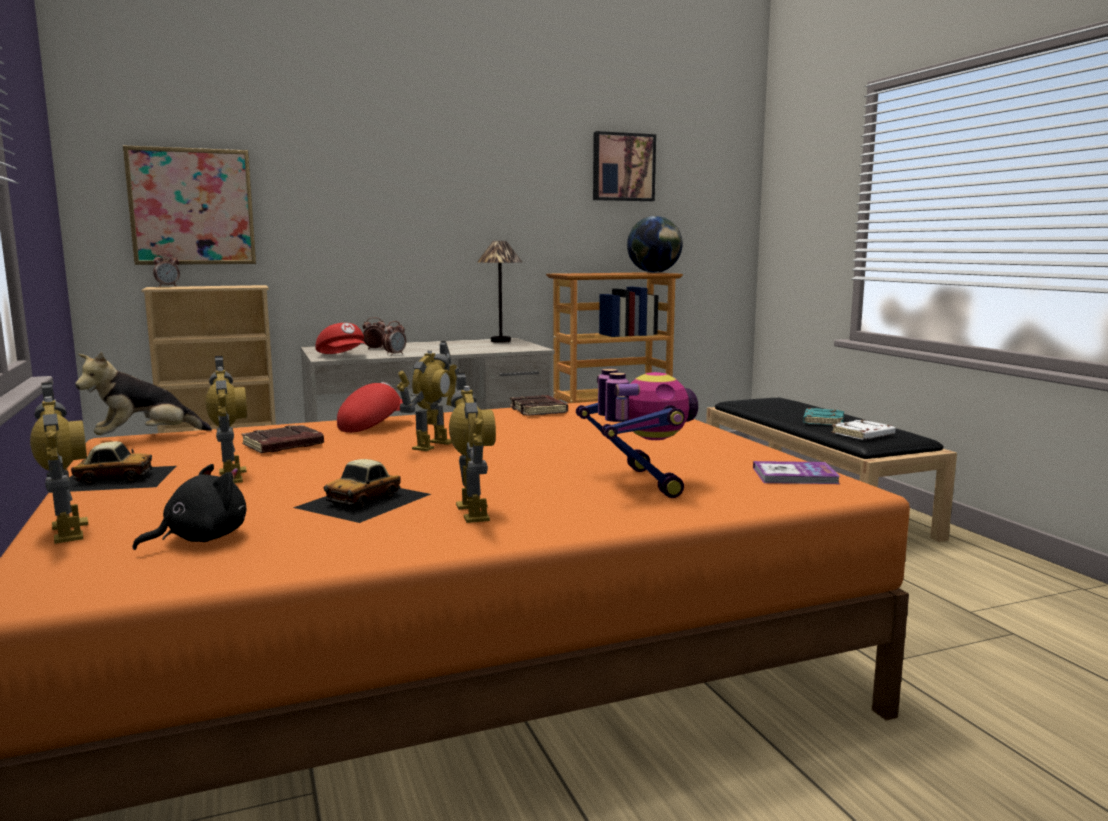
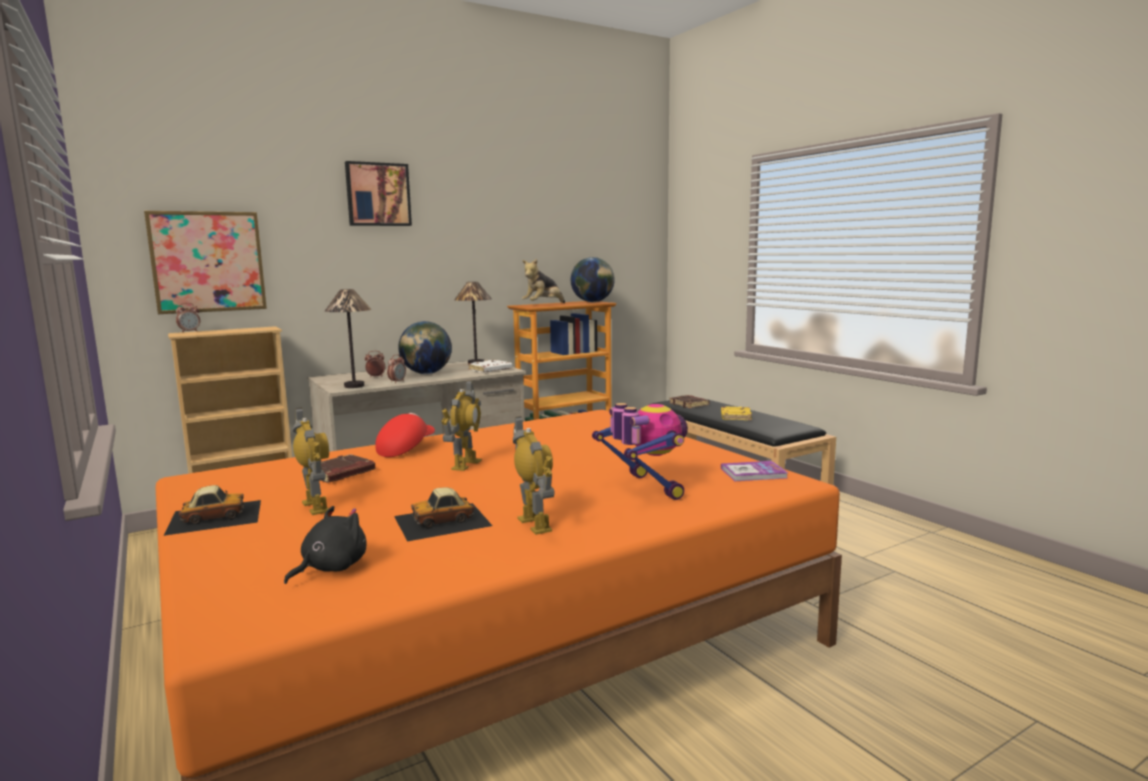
camera: 10 degrees left, 0 degrees up
(68, 531) = (210, 571): toy robot -> none
(145, 439) = (213, 475): plush toy -> plush toy (543, 305)
(343, 356) = (354, 386): red cap -> table lamp
(365, 500) = (443, 521): toy car -> toy car turned 45 degrees clockwise
(435, 348) = (426, 373): none -> globe
(539, 410) = (532, 426): brown book -> brown book (689, 404)
(622, 167) = (563, 218): picture -> picture (378, 194)
(822, 421) = (735, 416): turquoise book -> yellow book
(863, 435) = (768, 427): white book -> white book (490, 370)

